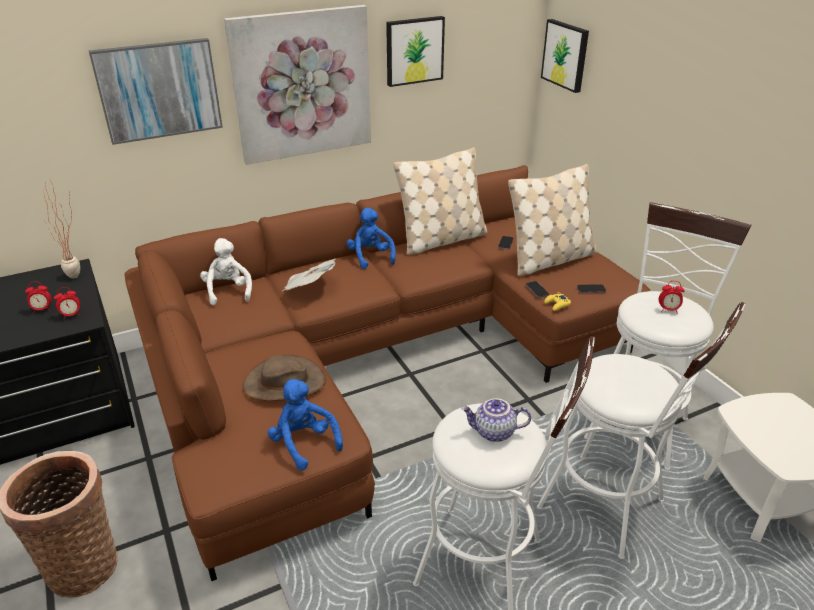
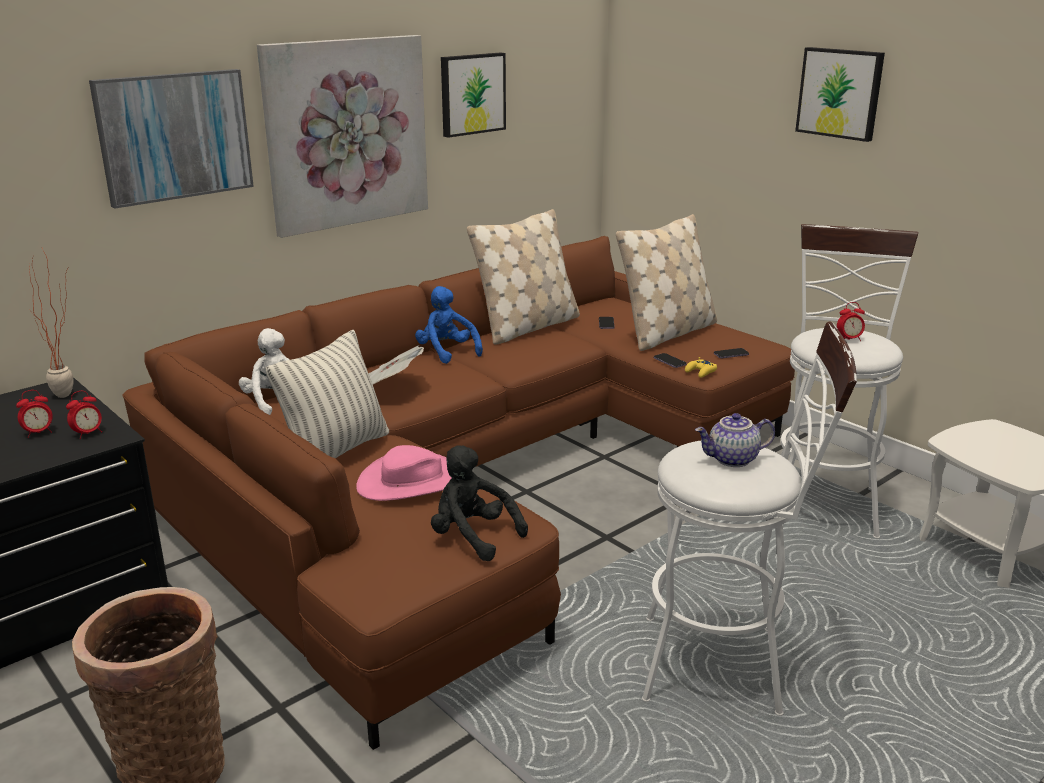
camera: 15 degrees left, 10 degrees down
(248, 343) = (336, 452): none -> pillow
(284, 383) = (412, 482): brown hat -> pink hat
(304, 443) = (472, 537): blue plush toy -> black plush toy
(566, 55) = (642, 97): picture -> picture (840, 93)
(610, 509) = (835, 586): white stool -> none

